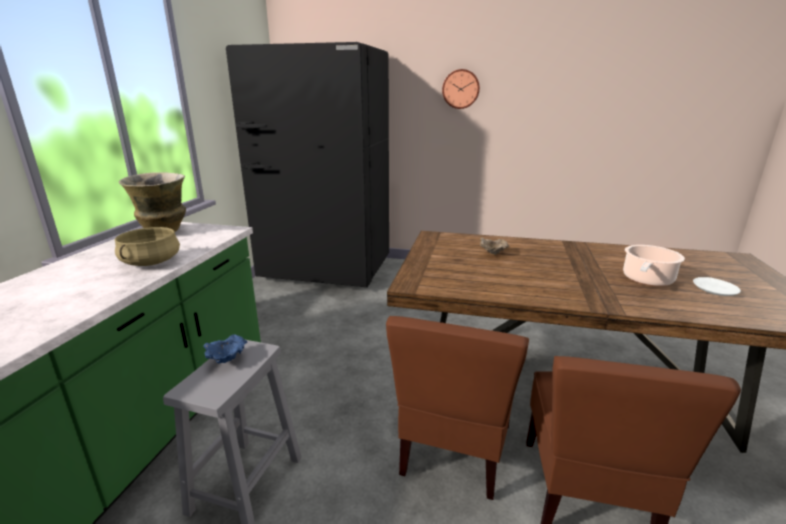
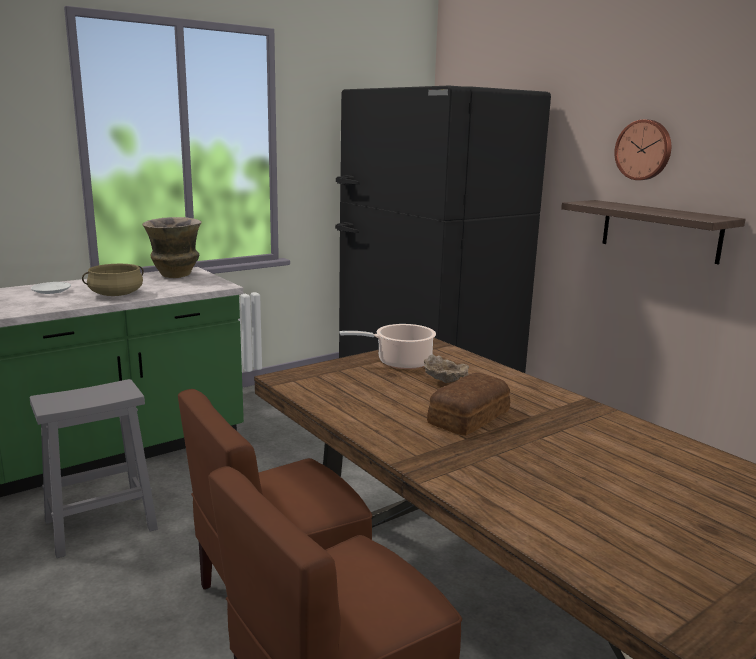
camera: 40 degrees right, 5 degrees down
(228, 360) = (97, 391): blue bowl -> none
(476, 139) = (660, 231): none -> shelf
(550, 270) = (466, 417): none -> bread
(646, 280) = (564, 471): cooking pot -> cooking pot (400, 362)
(714, 290) = (631, 519): white plate -> white plate (52, 291)

